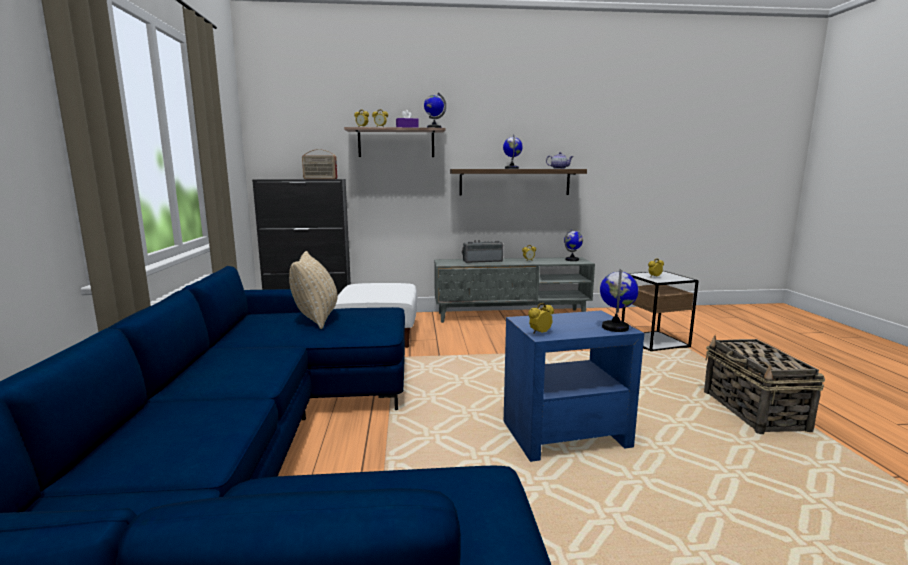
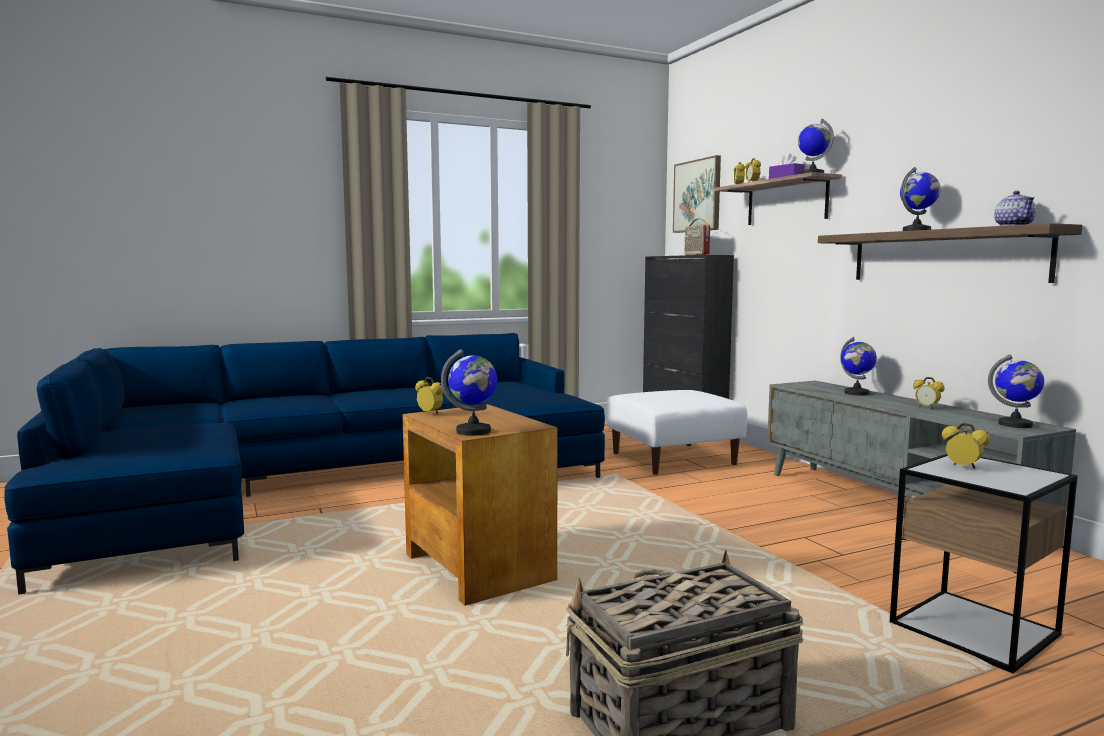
camera: 70 degrees right, 5 degrees down
(291, 128) = (697, 196): none -> picture
(316, 319) = (514, 392): beige pillow -> none
(482, 261) = (856, 393): radio -> globe
(564, 434) = (479, 567): blue side table -> brown side table

